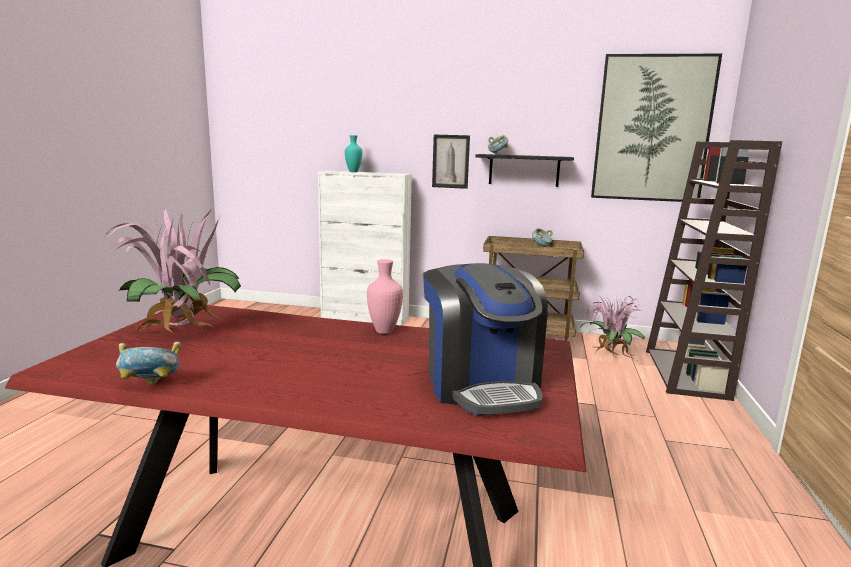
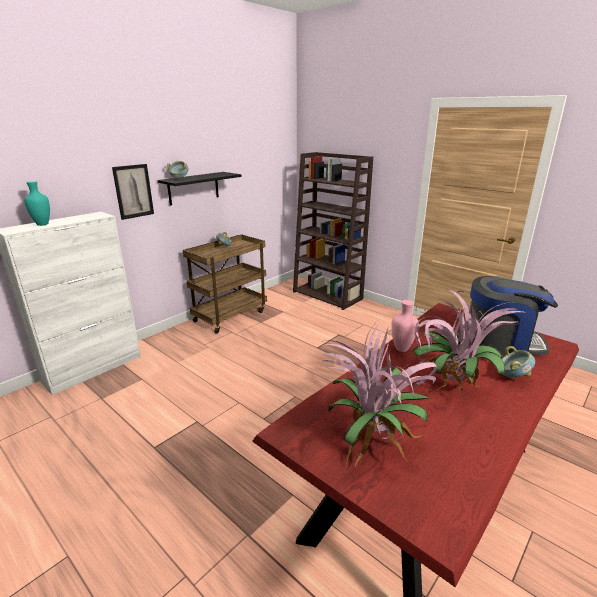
camera: 60 degrees left, 10 degrees up
(151, 386) = (494, 468): bowl -> bowl (512, 377)
(608, 355) = (286, 304): potted plant -> potted plant (451, 386)
(652, 129) = (263, 145): picture -> none

